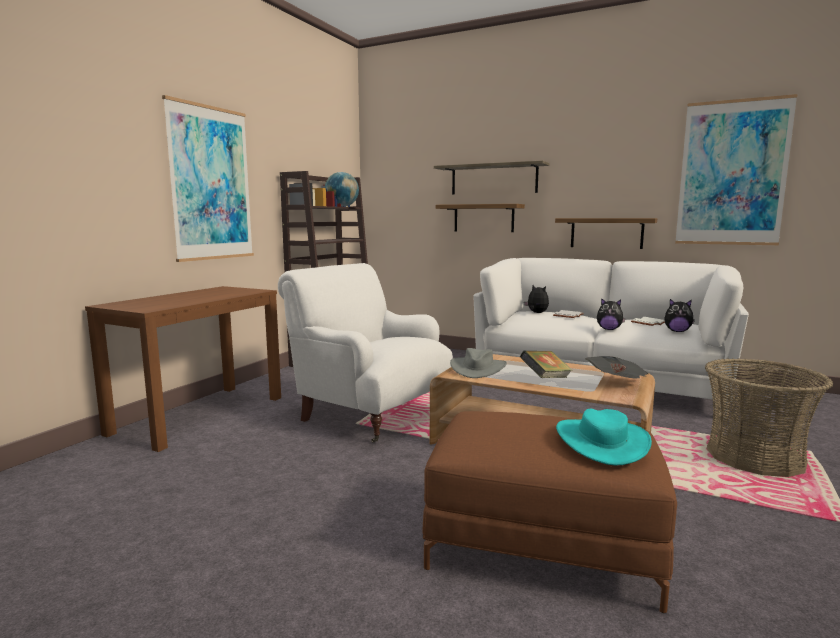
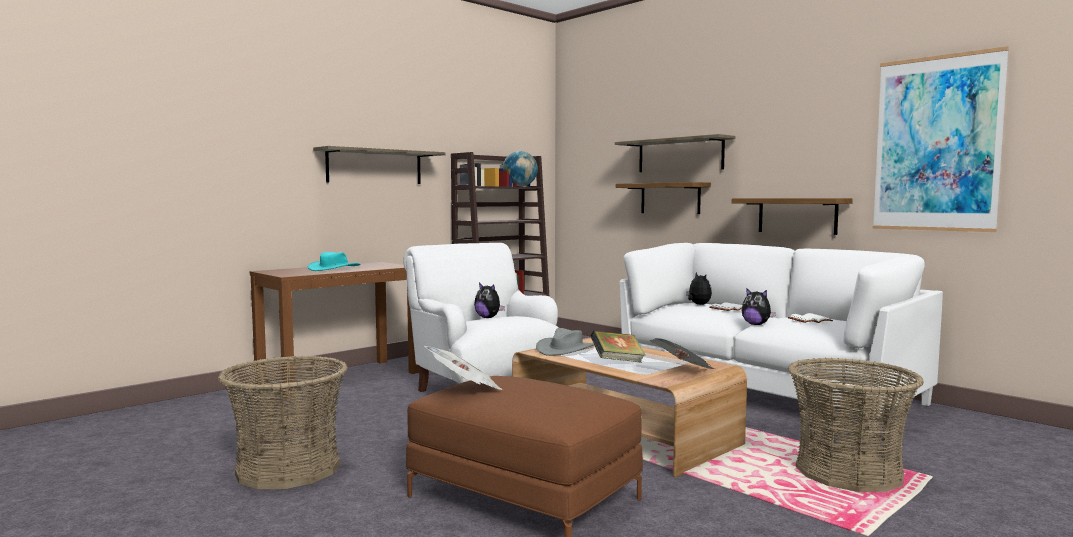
camera: 20 degrees right, 5 degrees down
(211, 184) = (375, 166): picture -> shelf
(245, 556) = (288, 469): none -> basket
(486, 438) = (465, 388): none -> newspaper
(601, 441) = (556, 400): turquoise hat -> turquoise hat (334, 268)
(677, 331) = (828, 330): plush toy -> plush toy (488, 318)

